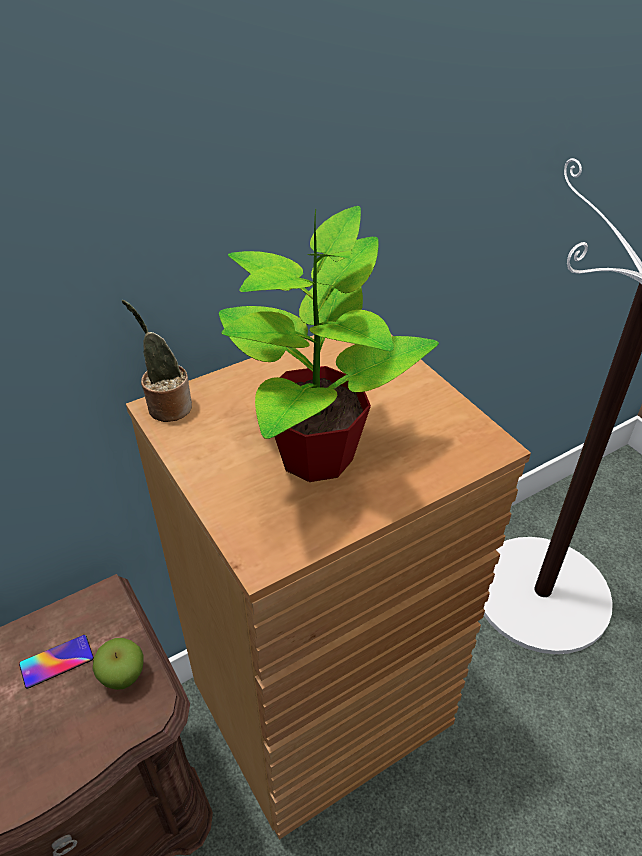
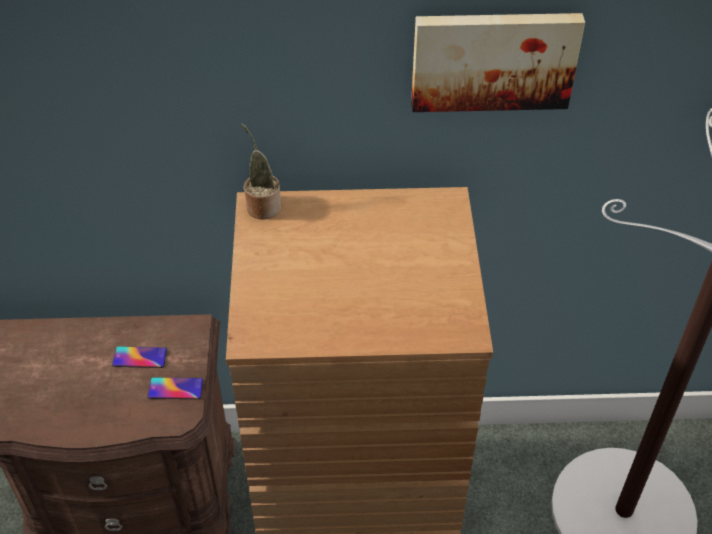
camera: 30 degrees right, 5 degrees up
(123, 676) = (175, 388): apple -> phone
(317, 453) = (337, 285): potted plant -> none
(381, 146) = (493, 59): none -> picture

